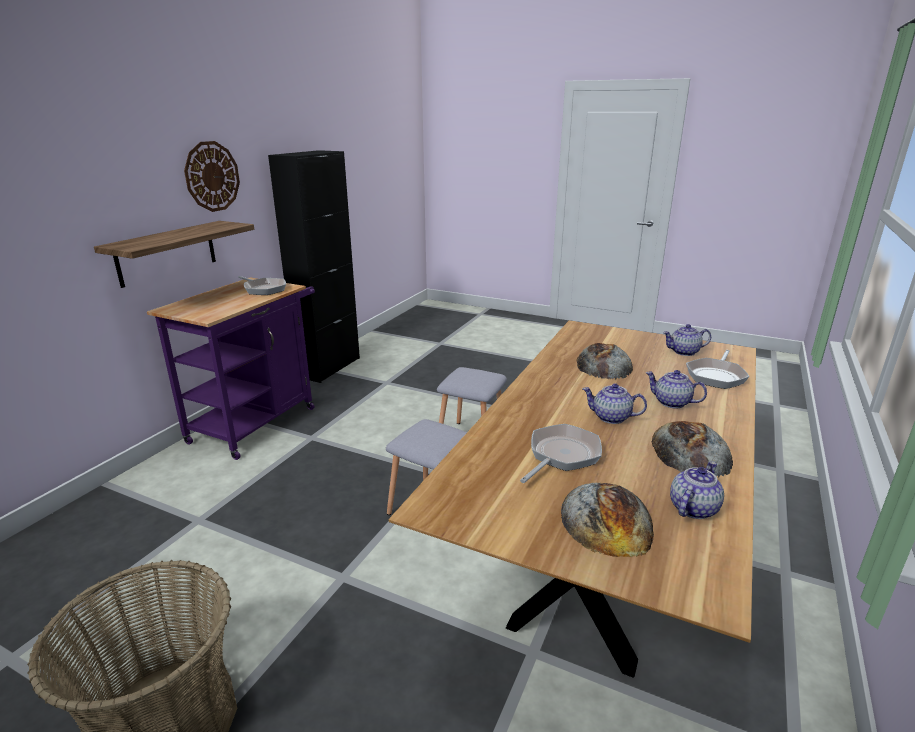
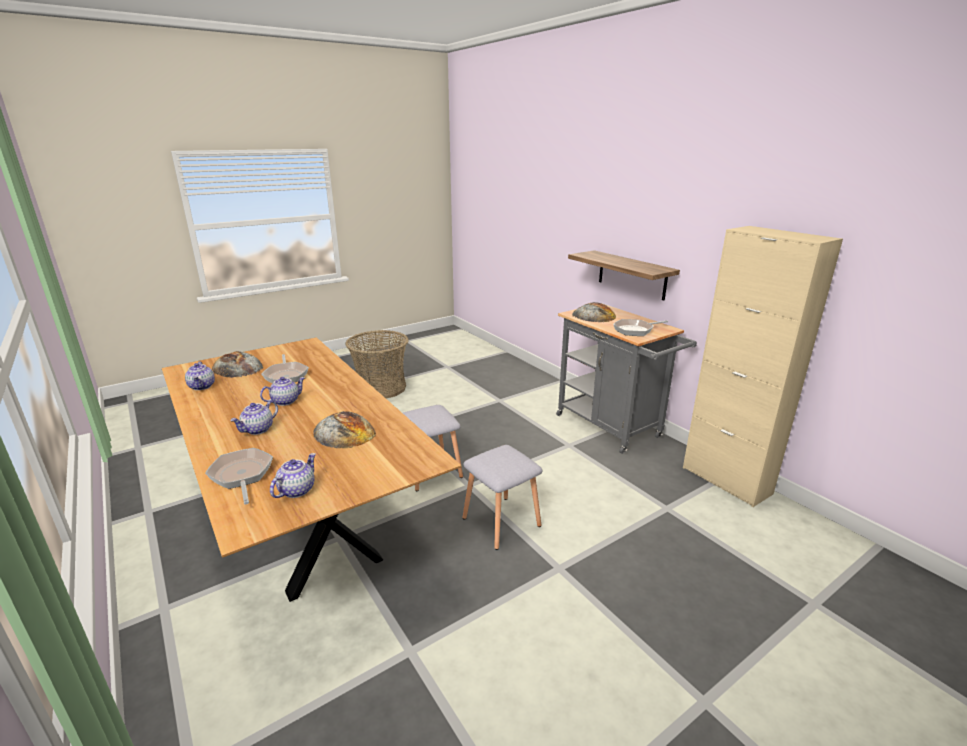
camera: 120 degrees right, 0 degrees up
(212, 176) = (686, 231): wall clock -> none
(258, 421) = (612, 428): purple cart -> grey cart
(329, 367) = (726, 480): black cabinet -> beige cabinet
(671, 402) = (258, 429): teapot -> teapot turned 150 degrees clockwise
(690, 451) = (220, 407): bread -> bread (593, 316)

